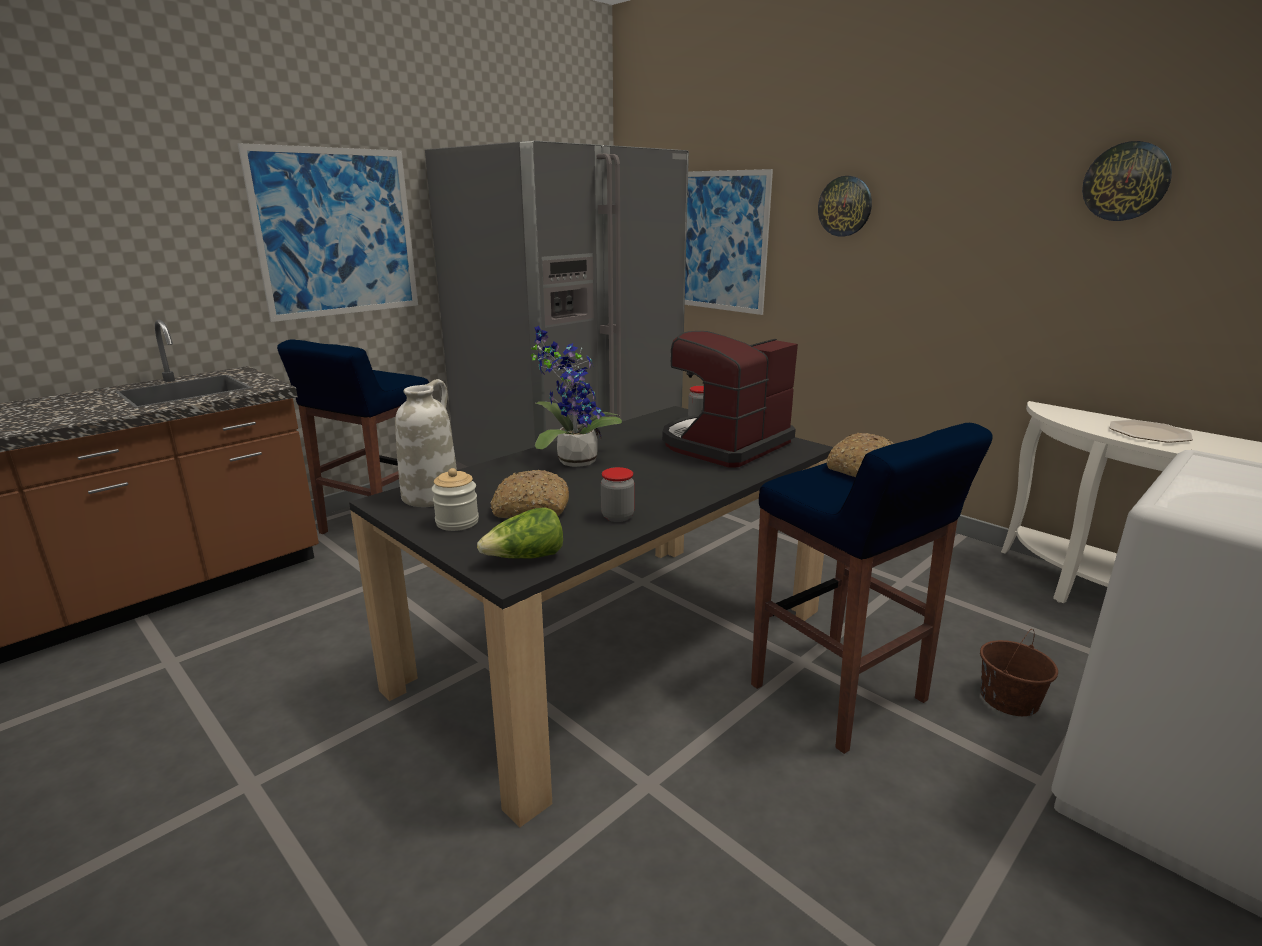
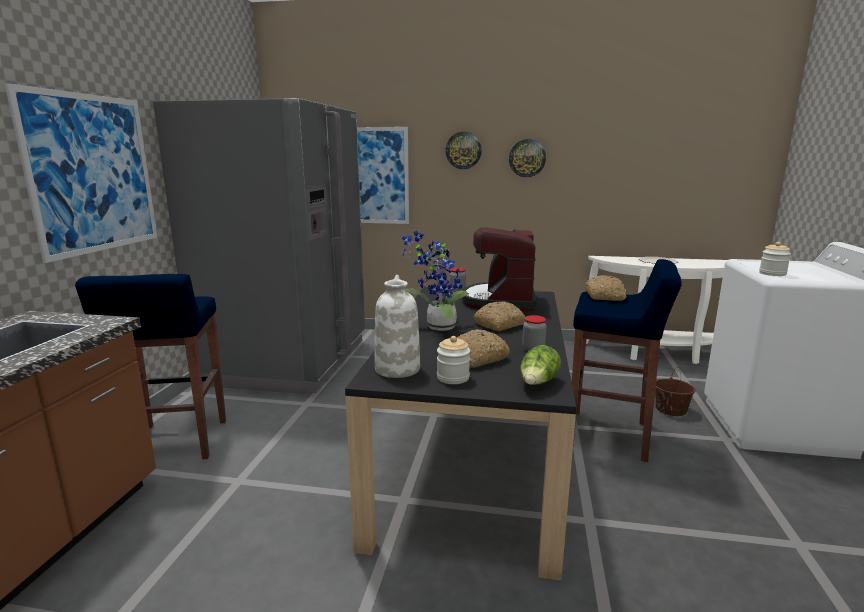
camera: 35 degrees left, 5 degrees down
(651, 474) = (499, 324): none -> bread
(1126, 181) = (621, 136): wall clock -> wall clock (527, 158)
(1190, 494) = (772, 273): none -> jar

